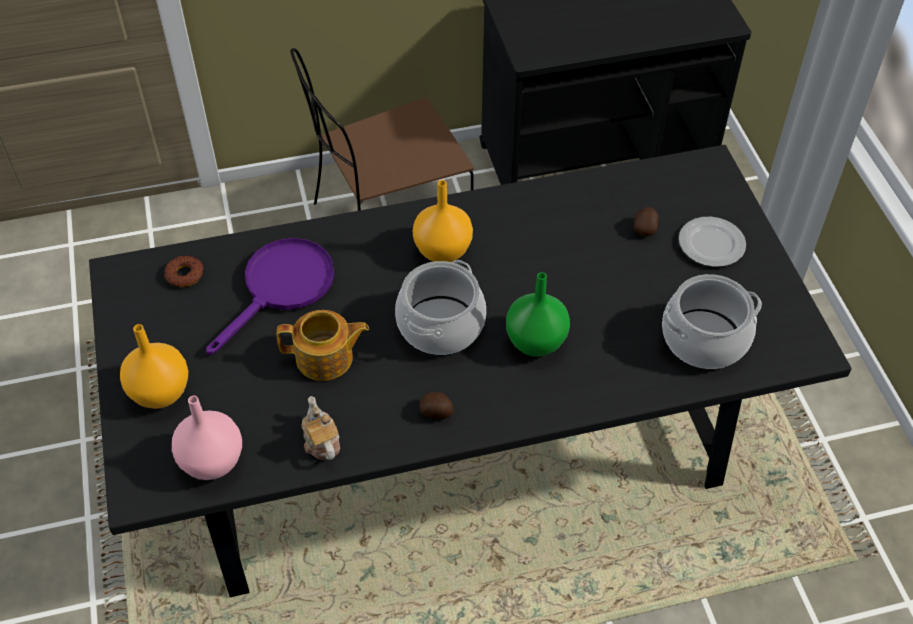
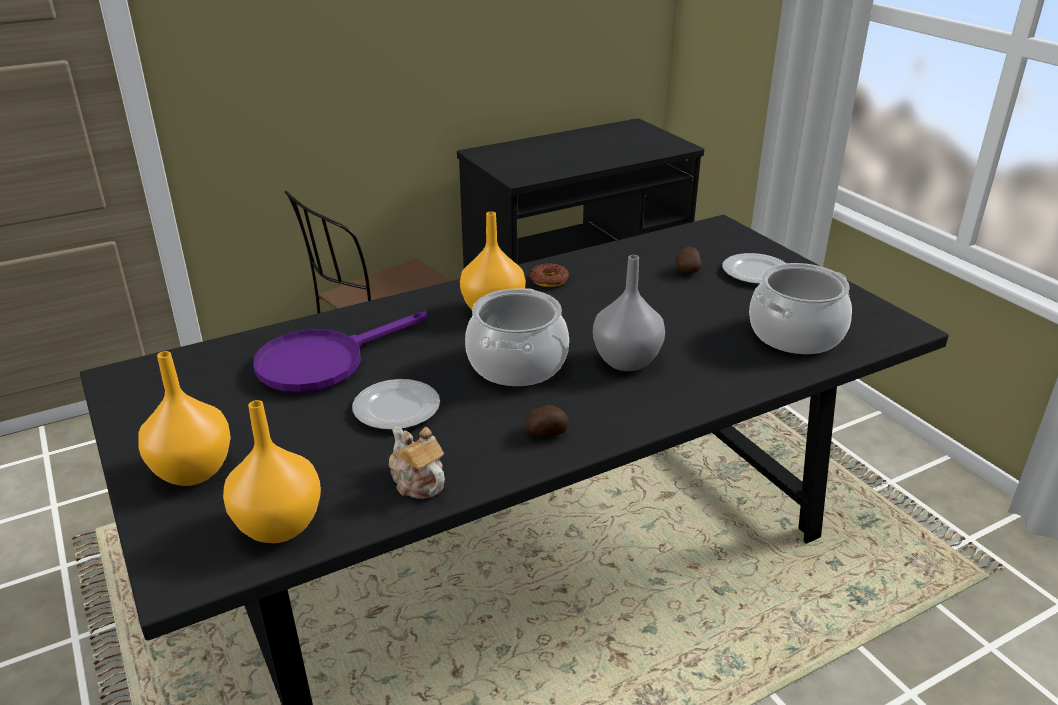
camera: 15 degrees left, 20 degrees down
(184, 275) = (203, 367): donut -> donut (548, 280)
(211, 462) = (277, 527): pink vase -> orange vase
(281, 288) = (323, 361): purple frying pan -> purple frying pan turned 150 degrees counterclockwise
(326, 358) = (396, 409): teapot -> plate
(537, 342) = (628, 361): green vase -> grey vase

